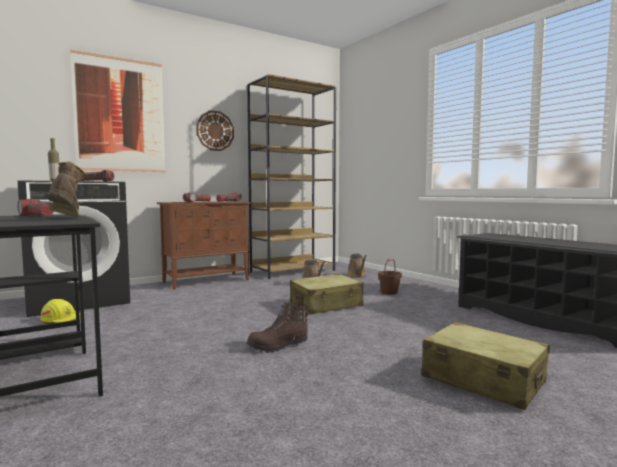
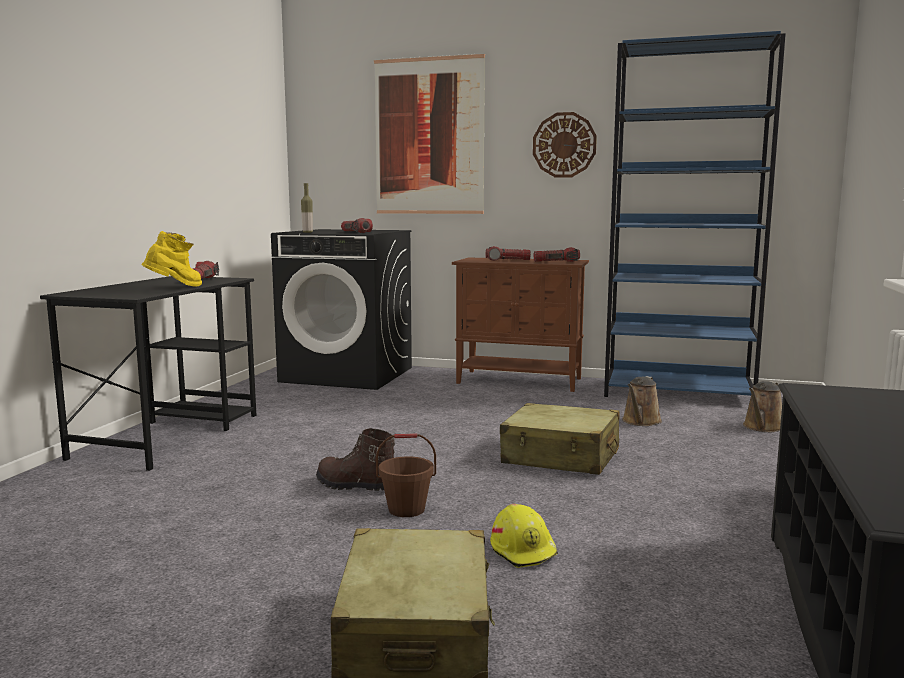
camera: 50 degrees right, 5 degrees up
(61, 320) = (289, 392): yellow hard hat -> yellow hard hat (524, 550)
(66, 218) = (175, 288): brown boot -> yellow boot
(293, 271) = (678, 392): brown bookcase -> blue bookcase
(389, 292) = (724, 470): brown bucket -> brown bucket (407, 509)

